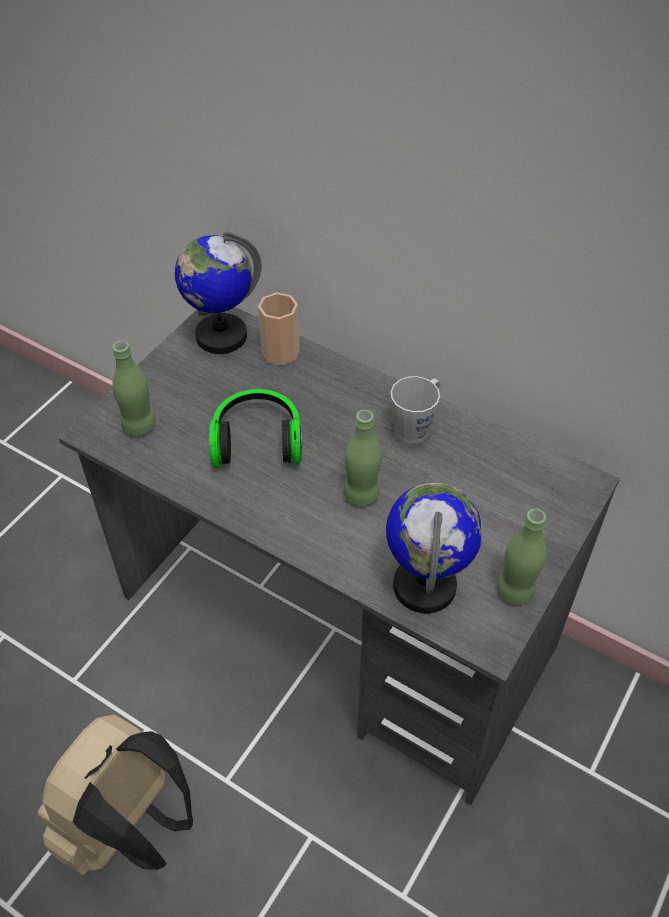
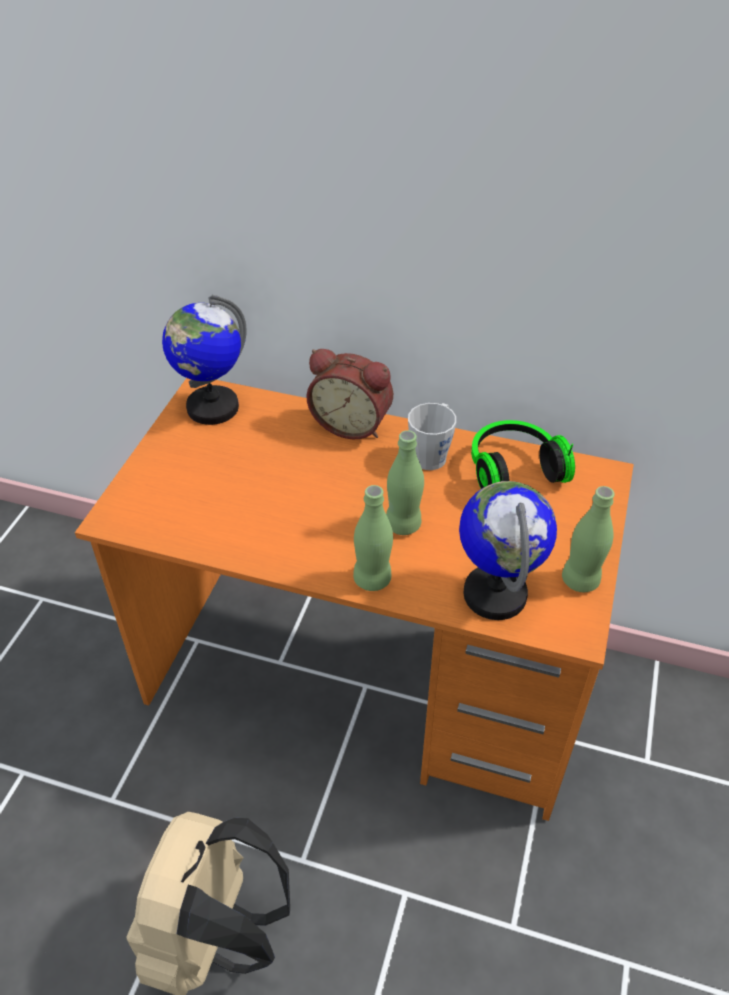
camera: 15 degrees left, 5 degrees down
(139, 426) = (157, 505): green bottle -> green bottle (372, 579)
(257, 440) = (283, 495): headphones -> headphones (512, 470)
(280, 352) = (277, 412): cup -> none
(336, 623) = (365, 680): grey desk -> orange desk
(349, 378) = (352, 423): none -> alarm clock

